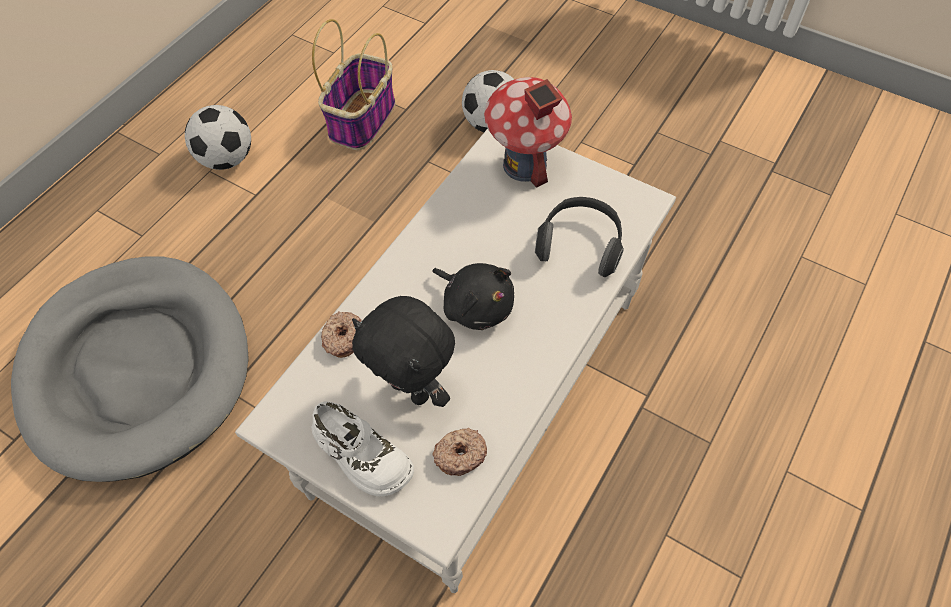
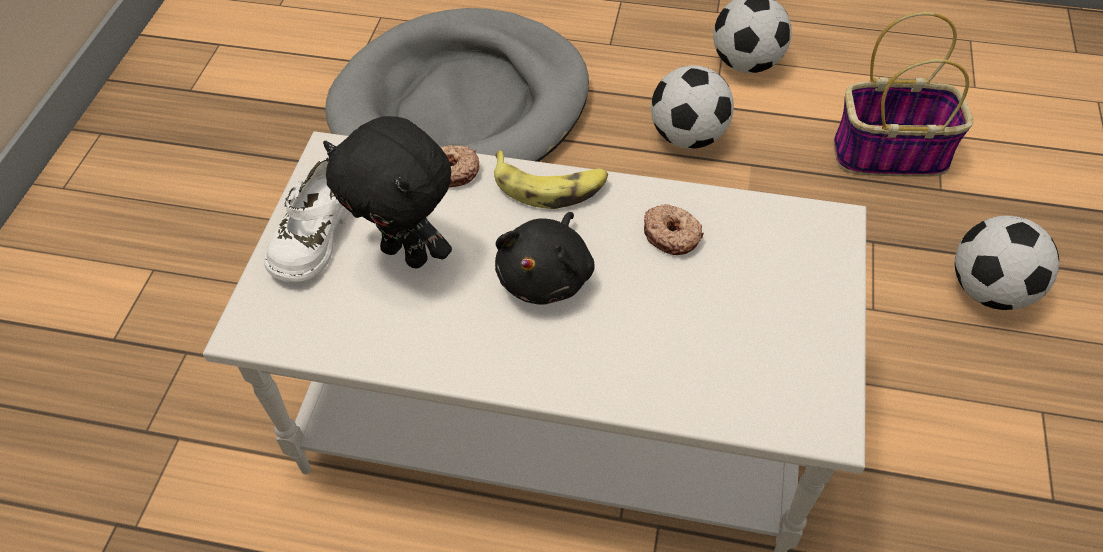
camera: 70 degrees right, 5 degrees down
(275, 223) = (688, 136): none -> football
(392, 277) = (550, 186): none -> banana
(413, 389) = (407, 253): black plush toy -> black plush toy turned 75 degrees counterclockwise
(460, 454) = (338, 323): donut -> donut (671, 235)
(524, 165) = (802, 260): toy house -> none
(580, 245) = (699, 362): headphones -> none

